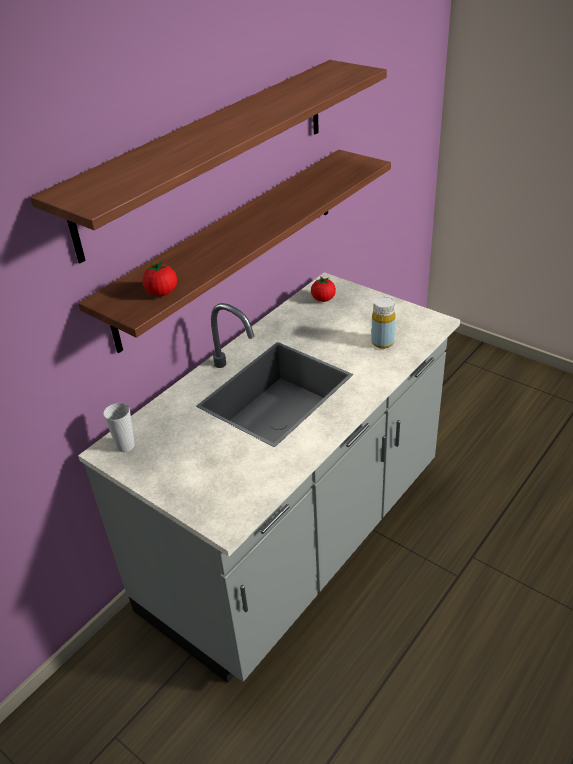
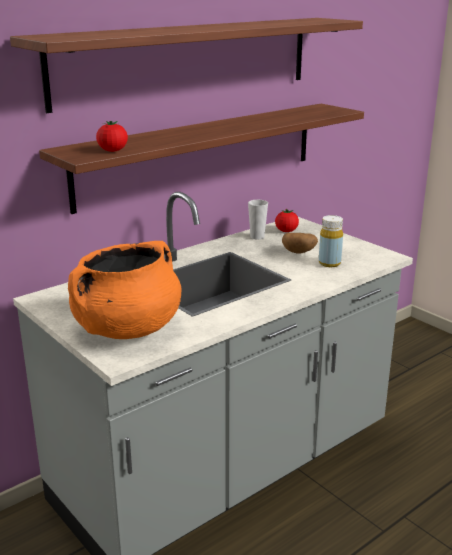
camera: 10 degrees right, 15 degrees down
(125, 446) = (57, 297): cup -> cup (257, 237)
(217, 478) = (127, 329): none -> orange cooking pot
(347, 330) = (299, 252): none -> potato

